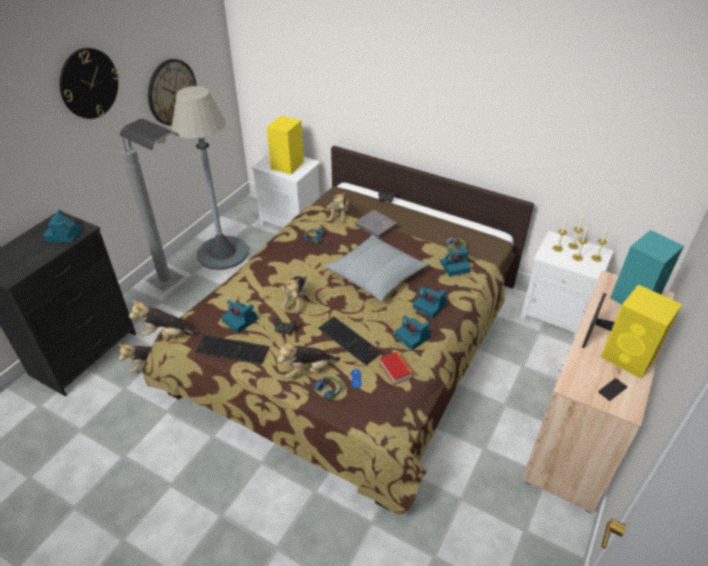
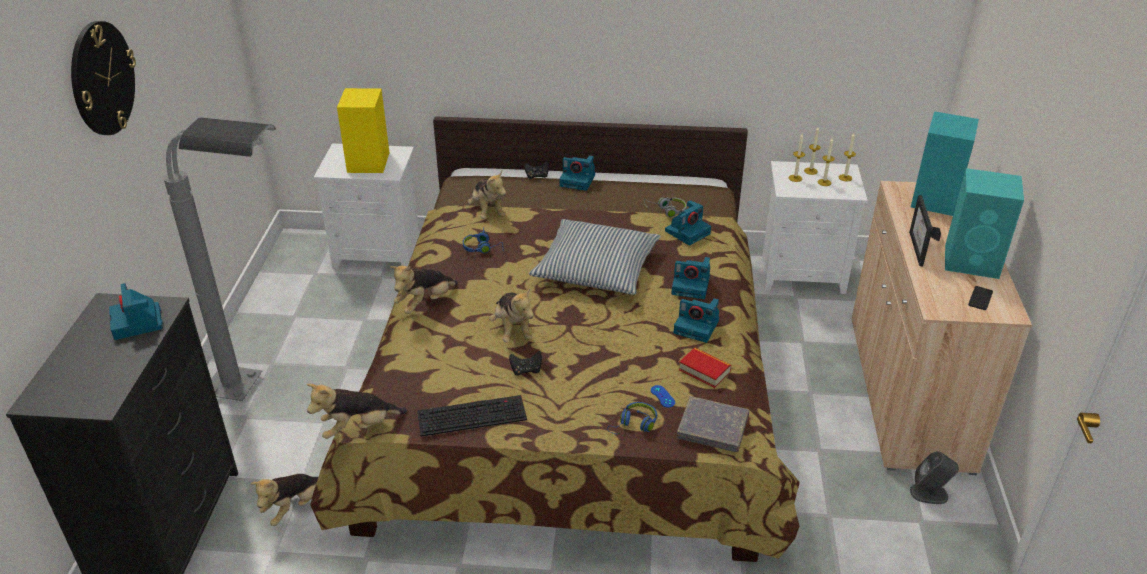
camera: 25 degrees left, 5 degrees down
(171, 92) = (187, 79): wall clock -> none
(222, 253) = (299, 322): grey floor lamp -> none
(241, 320) = (454, 377): camera -> camera (578, 180)
(308, 370) = (594, 406): plush toy -> plush toy (425, 303)
(350, 340) = (622, 355): keyboard -> none
(376, 226) = (551, 211): grey book -> grey book (712, 428)
(545, 512) = (929, 494): none -> grey speaker
(629, 357) = (973, 262): yellow speaker -> turquoise speaker

